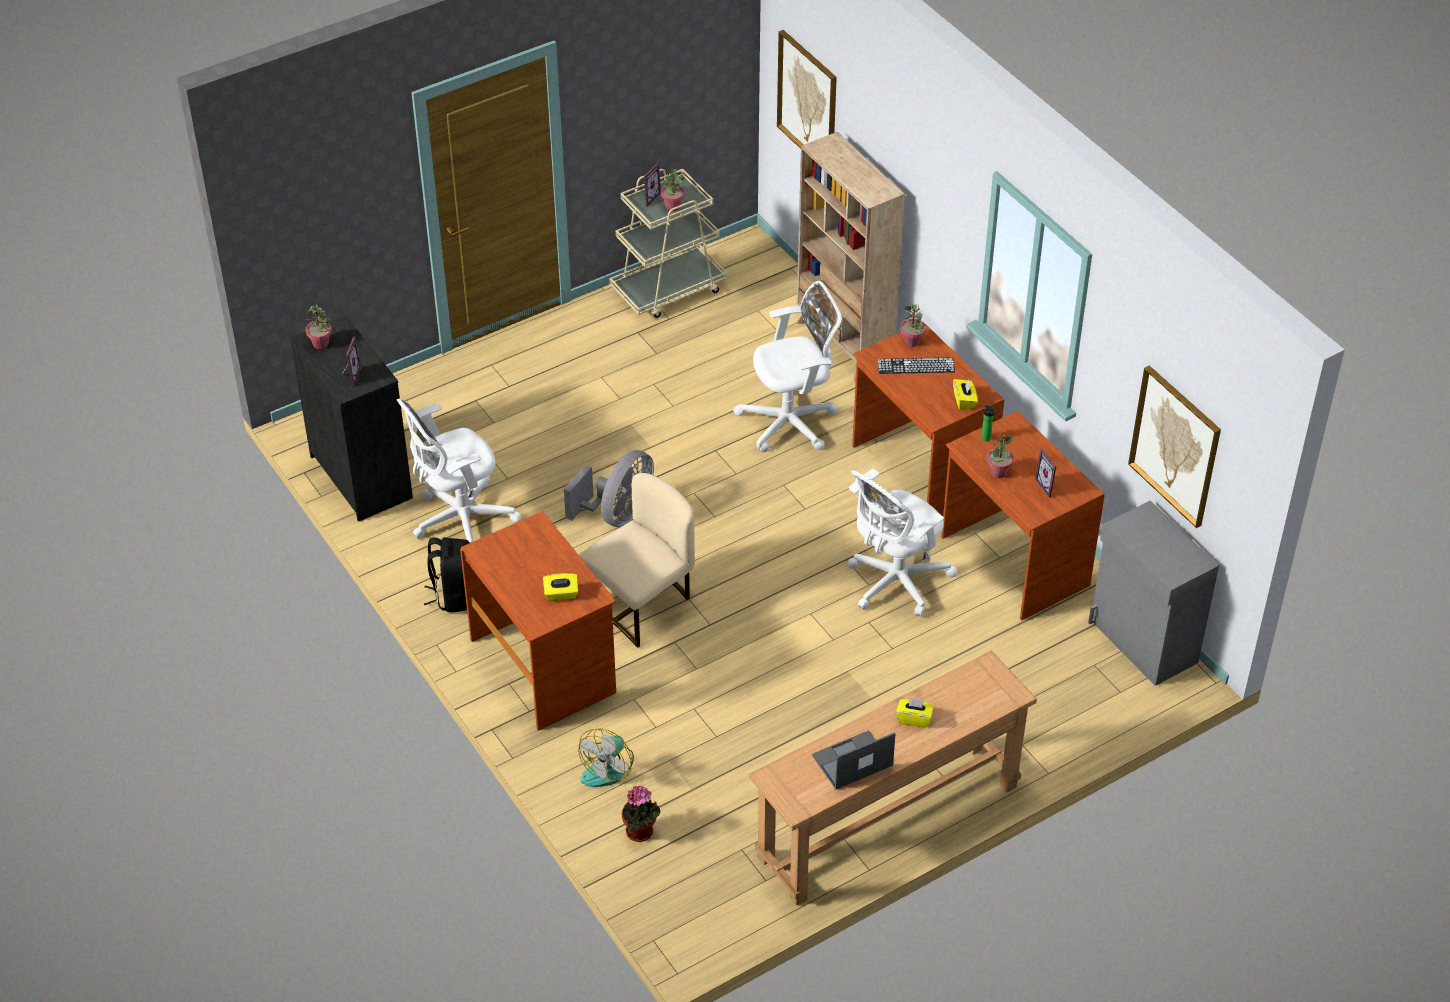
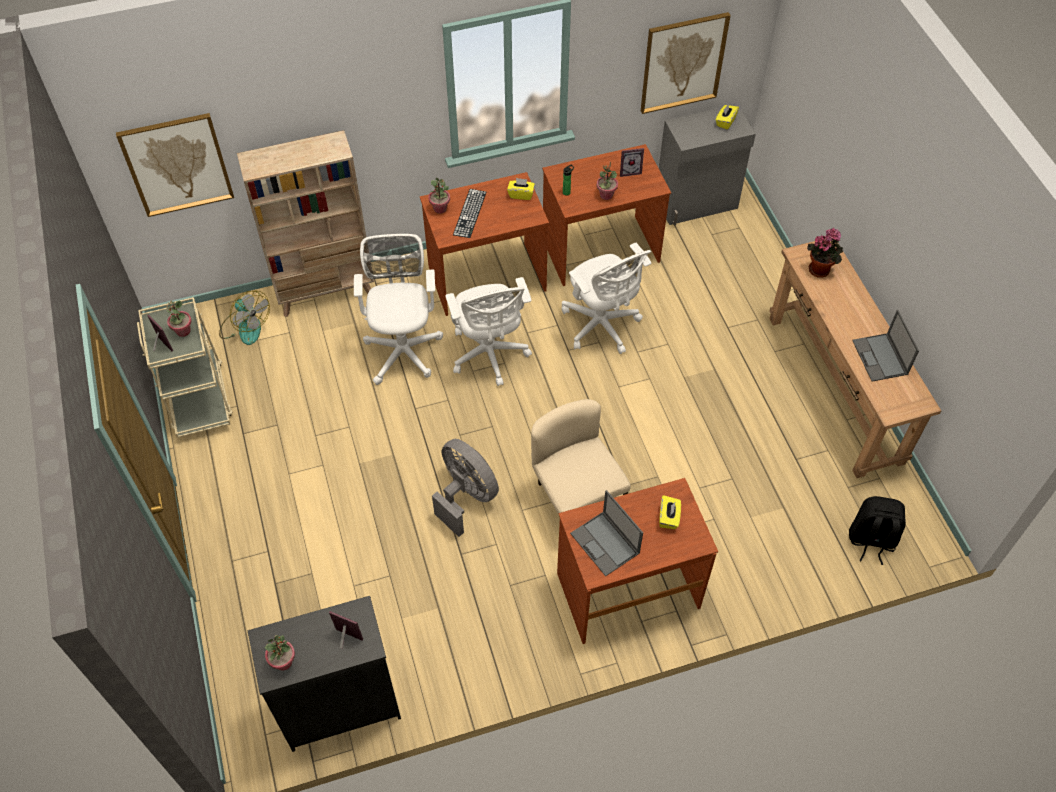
camera: 75 degrees left, 10 degrees up
(454, 595) = (523, 648): black backpack -> black backpack (871, 540)
(459, 519) = (428, 626): white office chair -> white office chair (489, 355)
(516, 551) = (605, 544): none -> laptop
(608, 768) = (750, 563): fan -> fan (245, 327)
(641, 833) = (822, 552): potted plant -> potted plant (820, 269)
(914, 719) = (843, 310): yellow tissue box -> yellow tissue box (725, 122)

